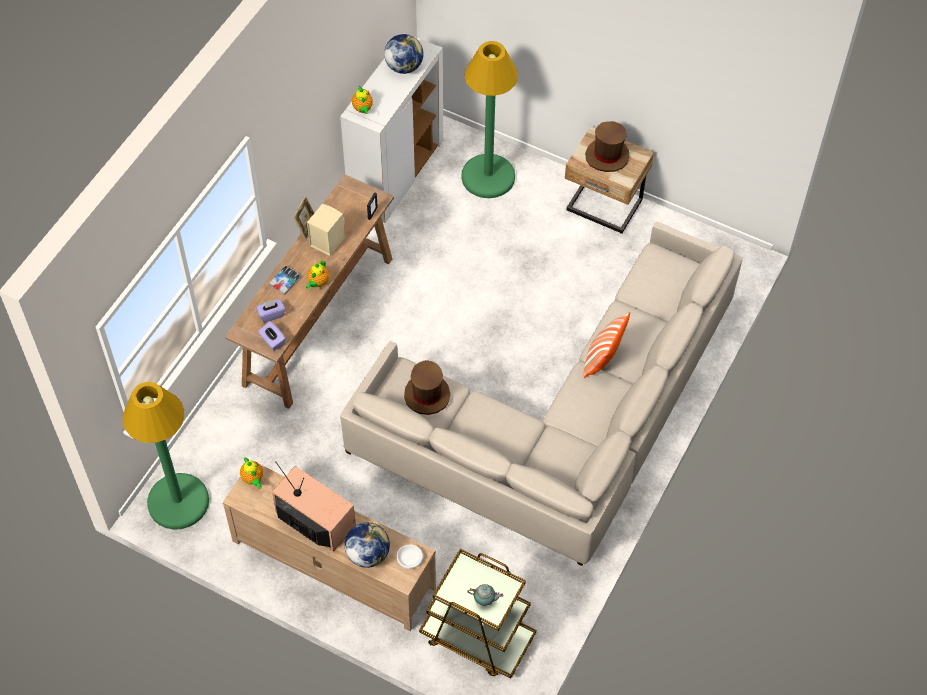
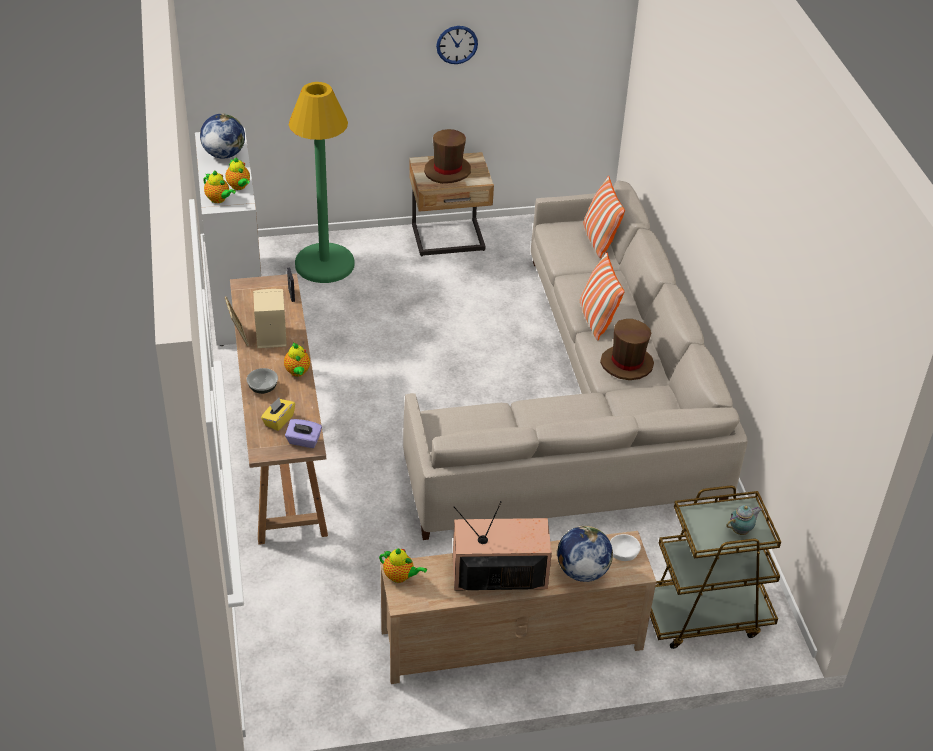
camera: 40 degrees left, 15 degrees down
(178, 501) = (295, 684): green floor lamp -> none
(271, 314) = (278, 420): purple tissue box -> yellow tissue box
(285, 281) = (263, 388): book -> bowl
(387, 104) = (239, 187): none -> teapot
(427, 395) = (479, 425): brown hat -> brown hat (626, 364)
(641, 61) = (457, 44): none -> wall clock
(680, 287) = (599, 240): none -> pillow

